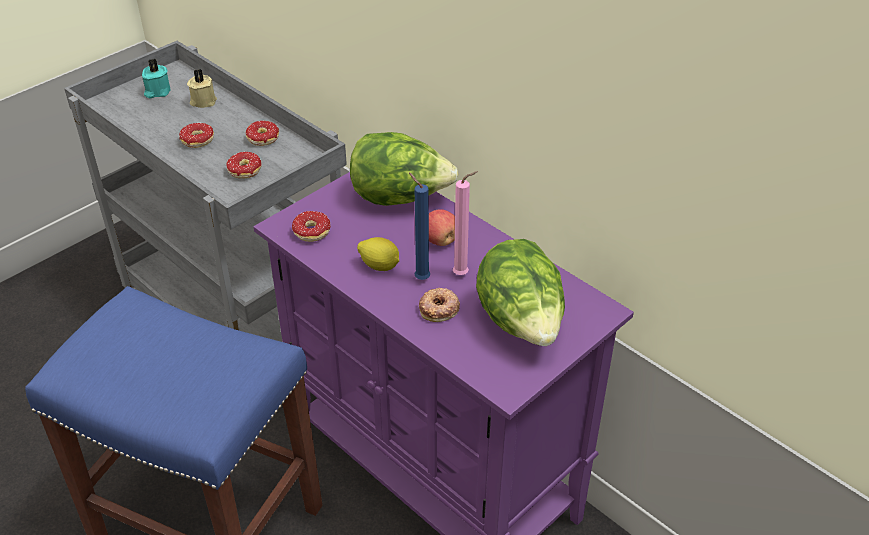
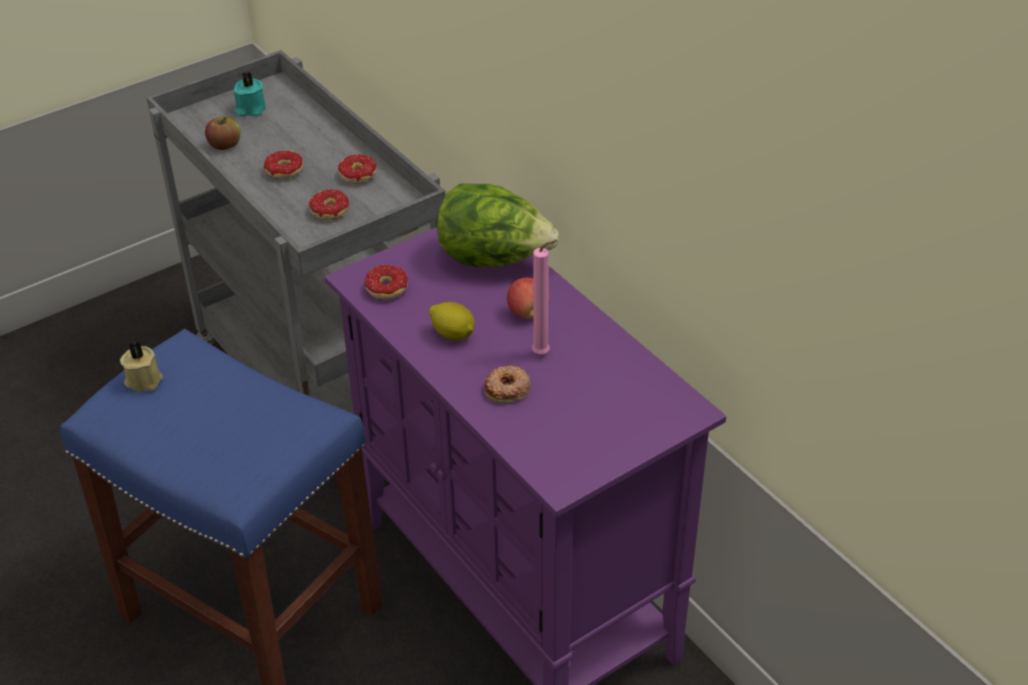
camera: 10 degrees right, 0 degrees up
(140, 123) = (225, 145): none -> apple
(203, 101) = (299, 124): beige candle -> beige candle (143, 379)
(420, 278) = (494, 352): blue candle -> none
(521, 323) = (594, 414): lettuce -> none

